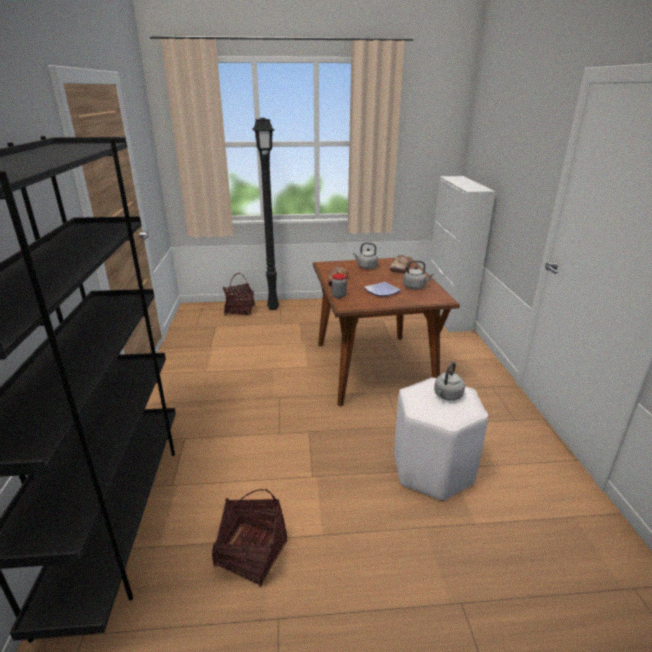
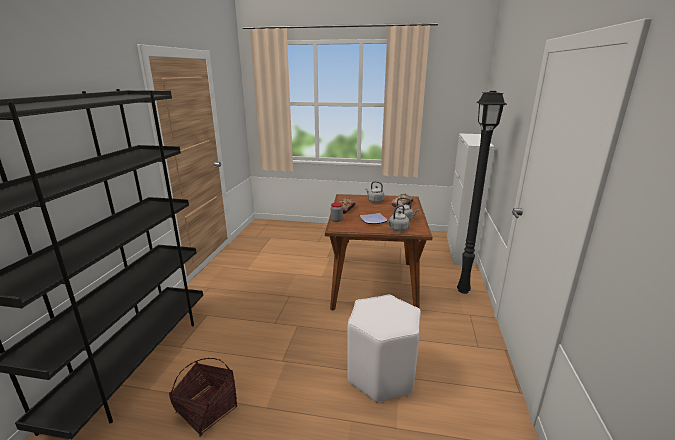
camera: 15 degrees right, 5 degrees down
(240, 310) = (293, 228): basket -> none
(274, 307) = (319, 229): black floor lamp -> black floor lamp (464, 290)
(447, 396) = (391, 311): grey kettle -> grey kettle (397, 229)

